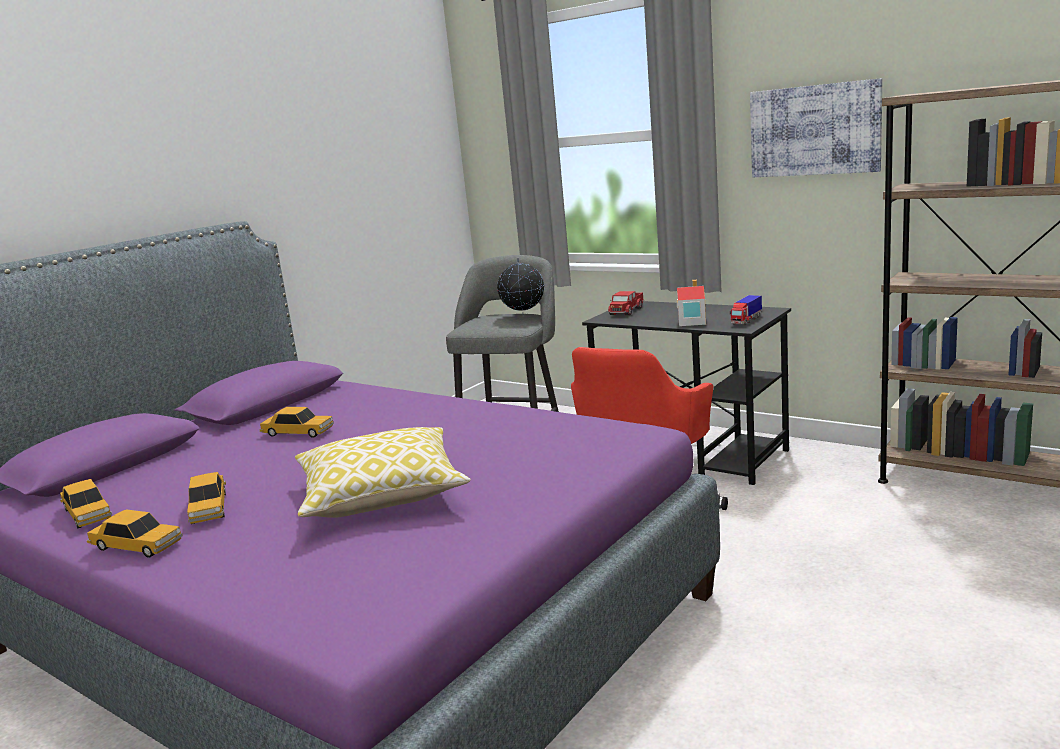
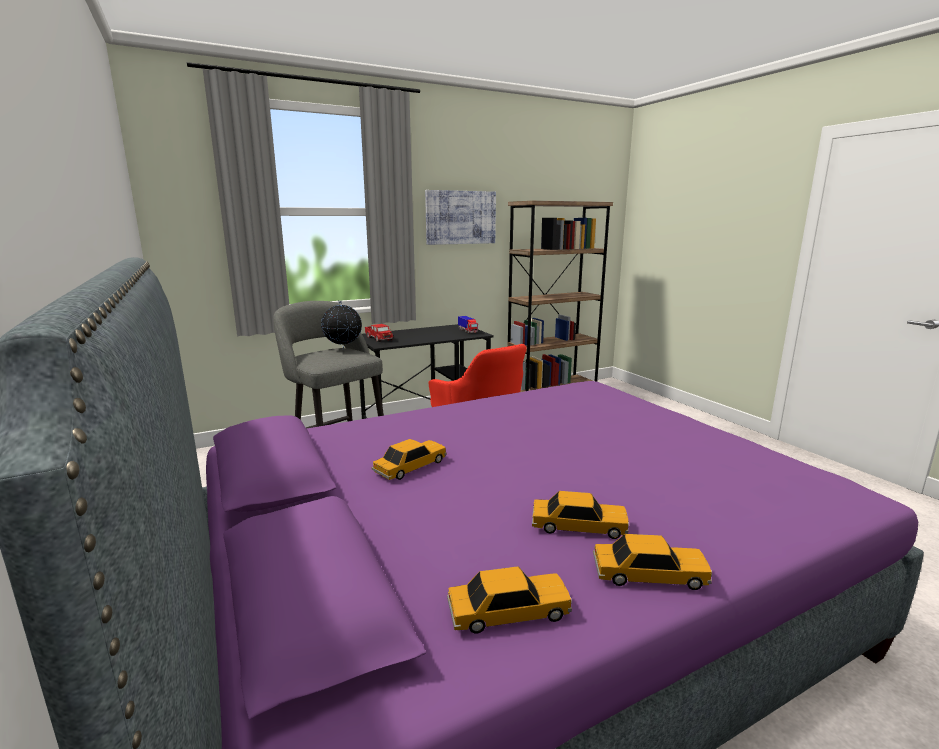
camera: 65 degrees left, 0 degrees up
(137, 545) = (649, 575): toy car -> toy car turned 45 degrees clockwise
(382, 495) = (625, 455): pillow -> none
(691, 322) = (443, 336): toy house -> none

